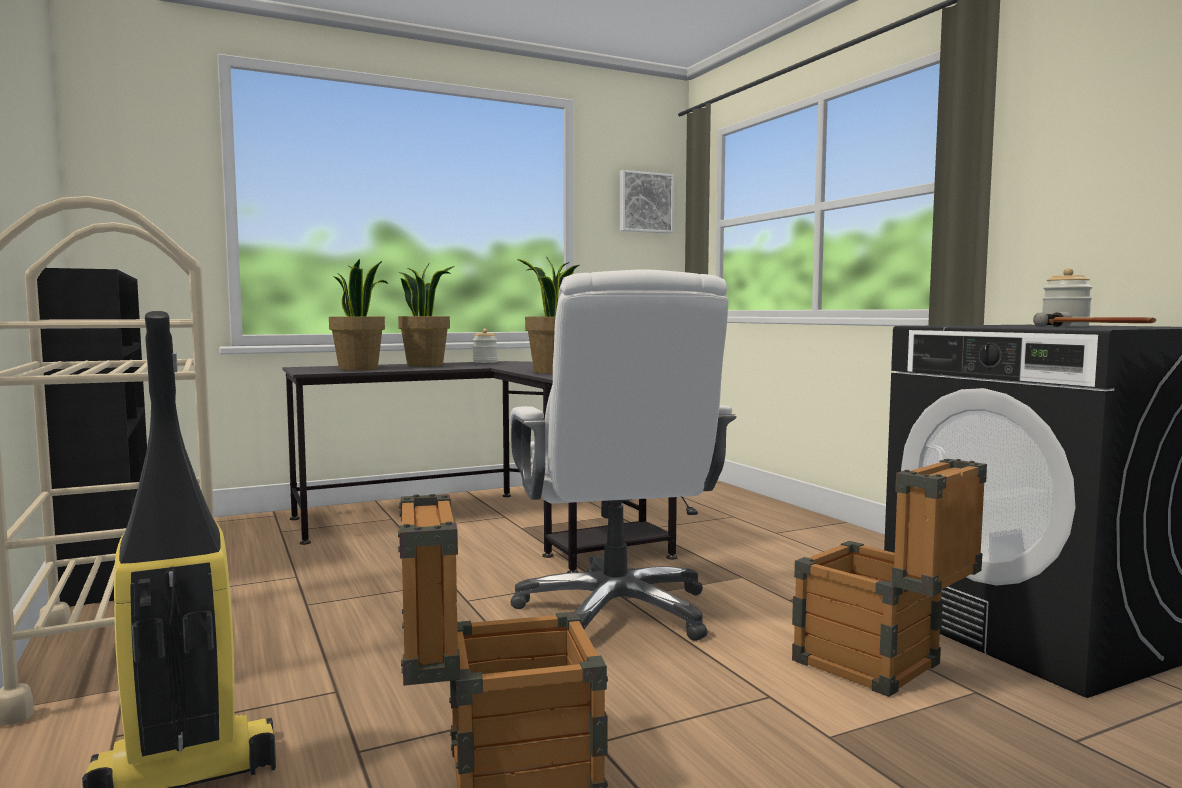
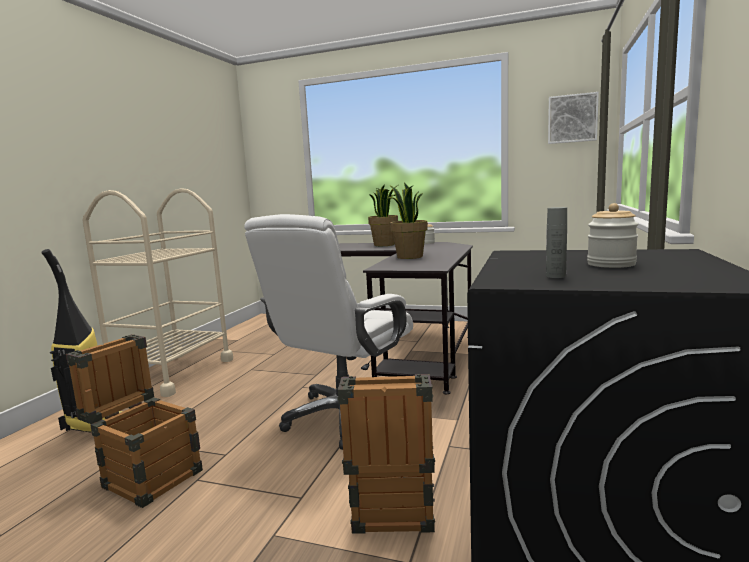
camera: 45 degrees right, 5 degrees up
(111, 564) = (237, 332): black bookcase -> none
(359, 369) = (341, 247): potted plant -> none
(1096, 327) = (555, 276): hammer -> grey bottle

